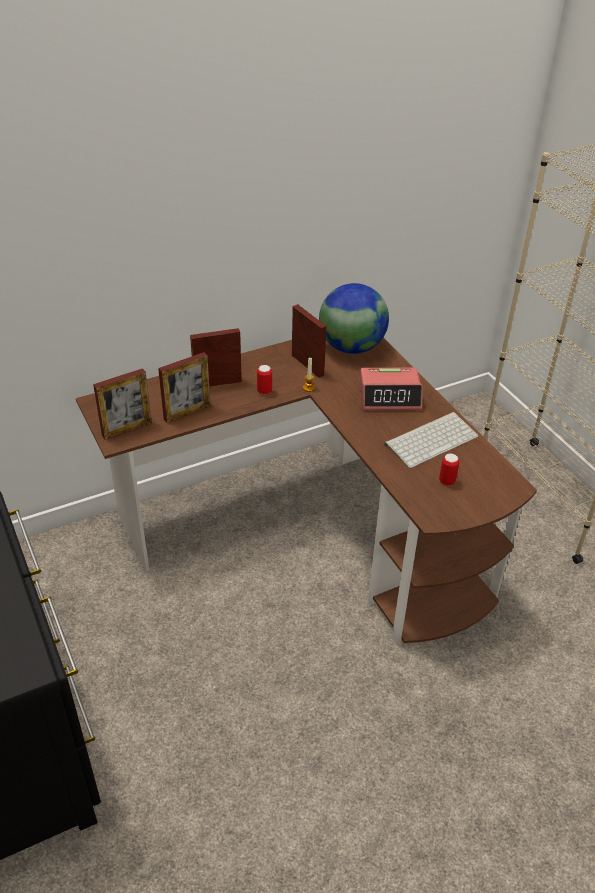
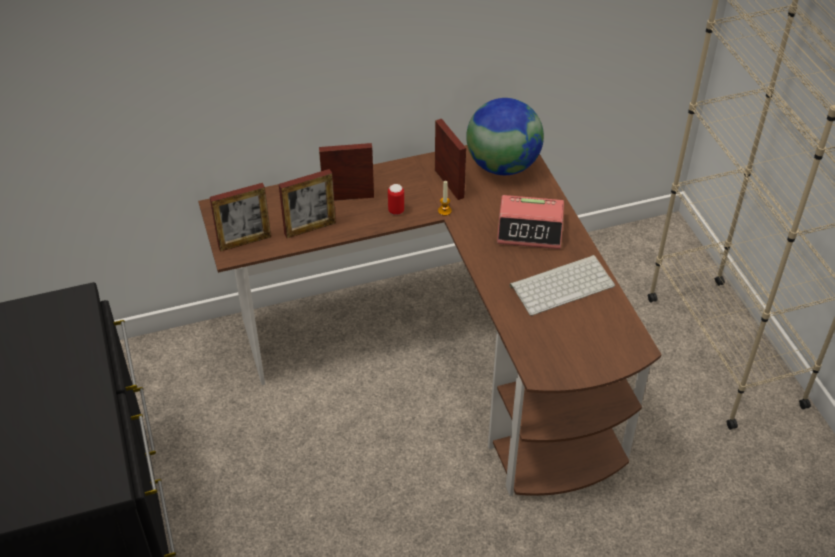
camera: 10 degrees right, 5 degrees up
(447, 481) = (566, 334): can -> none

